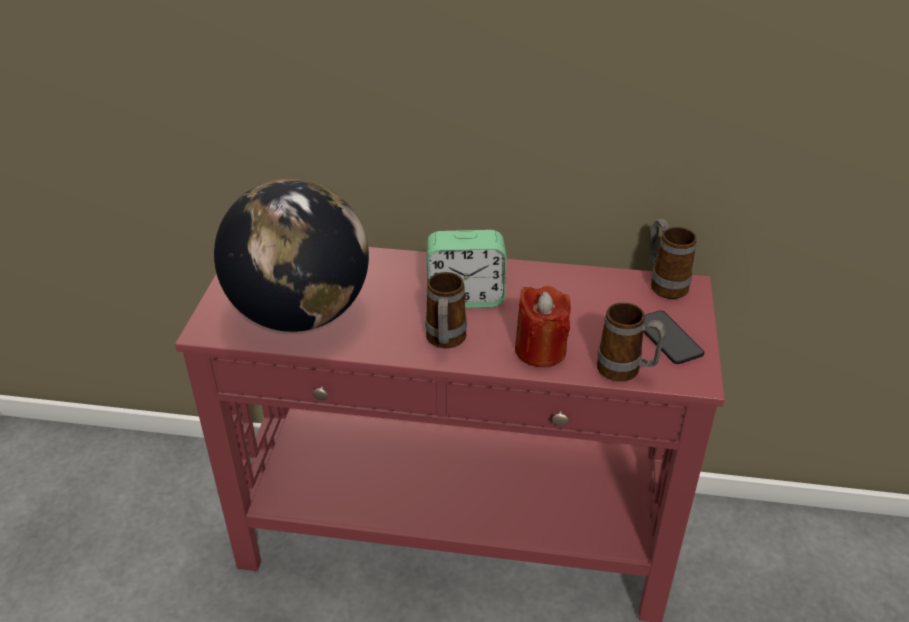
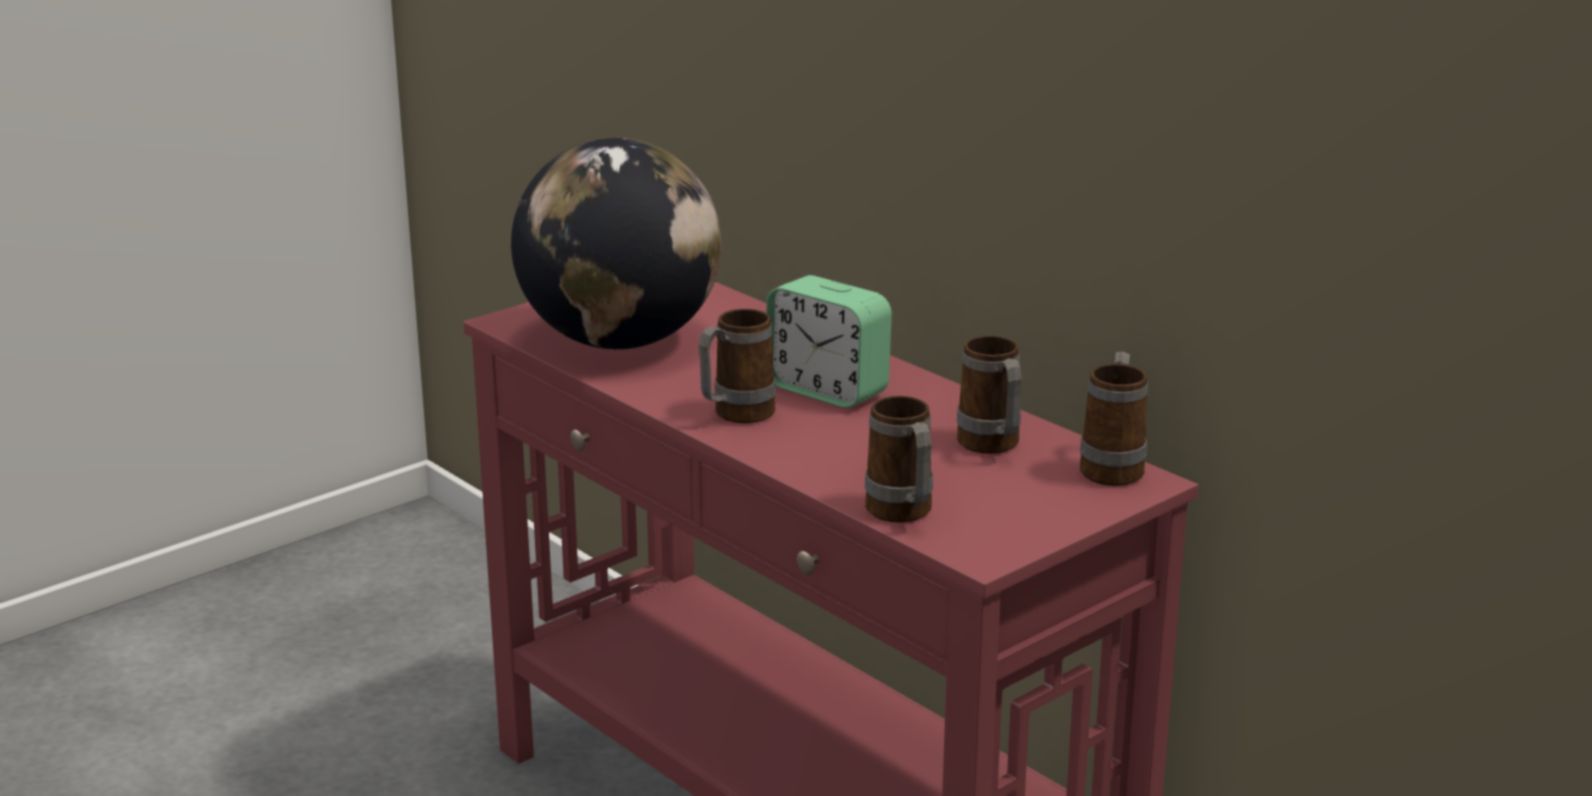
camera: 40 degrees right, 15 degrees down
(540, 350) = (833, 461): red candle -> none
(597, 298) = (992, 447): none -> mug
(668, 338) = (1016, 510): phone -> none

